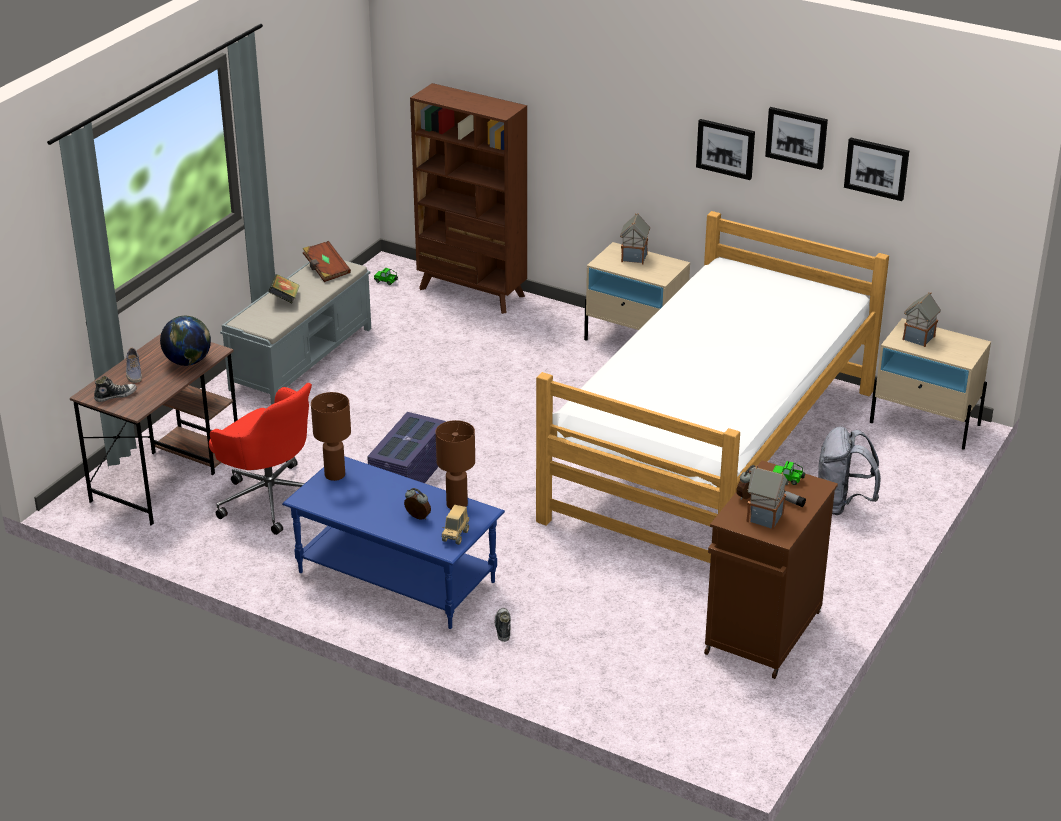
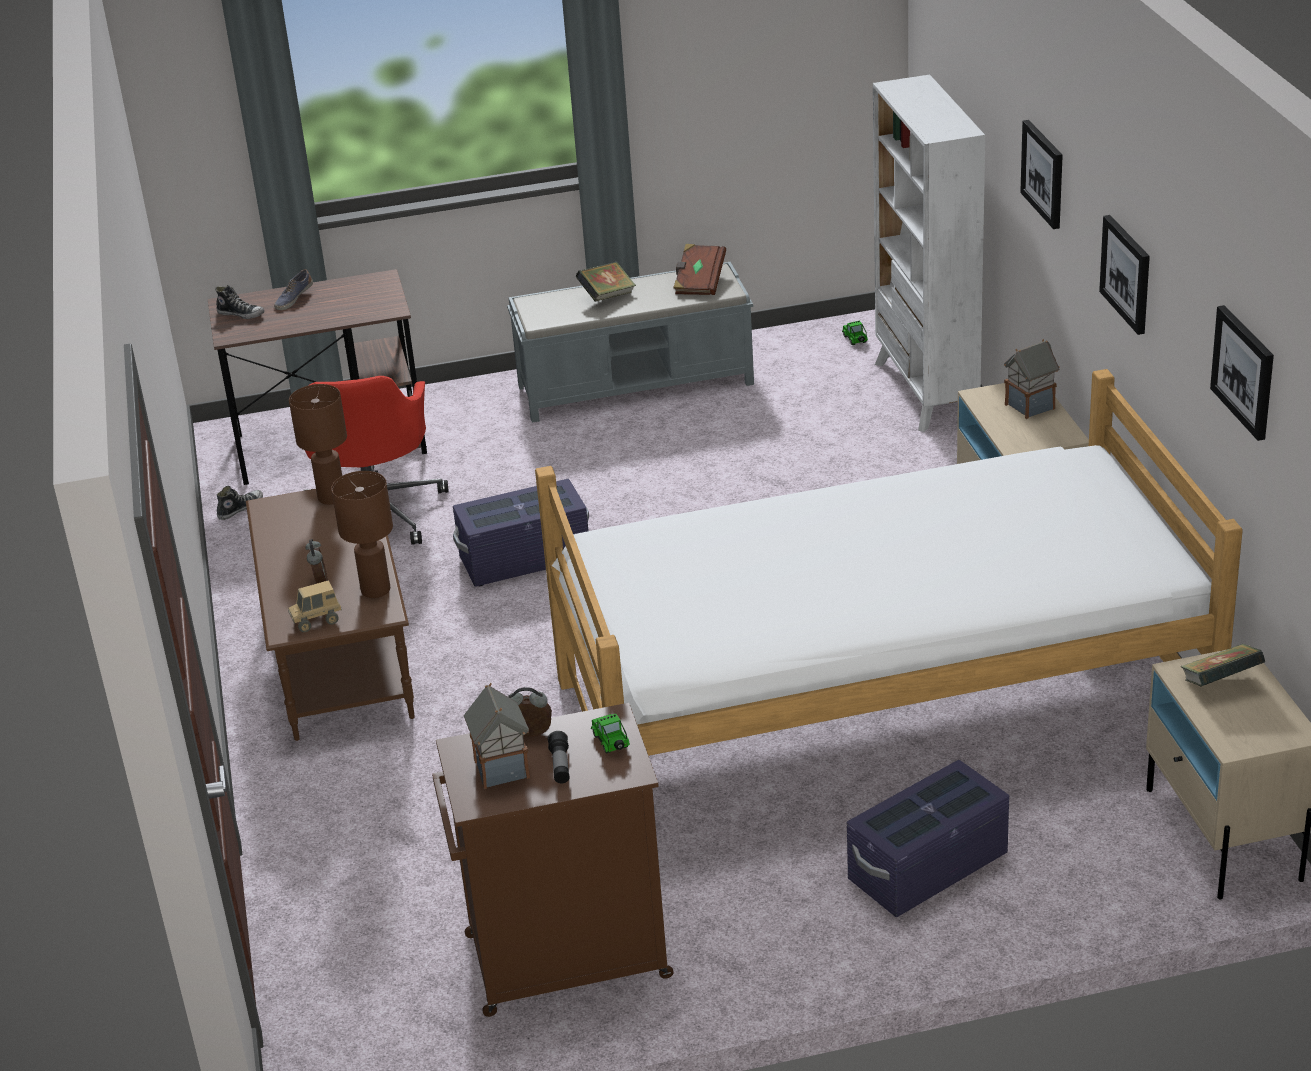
camera: 50 degrees right, 0 degrees up
(188, 362) = (351, 310): globe -> none
(395, 577) = (339, 657): blue coffee table -> brown coffee table
(472, 292) = (925, 392): brown bookcase -> white bookcase
(503, 628) = (339, 771): shoe -> shoe (240, 509)
(796, 137) = (1181, 283): picture -> picture (1044, 173)
(842, 504) = (927, 868): grey backpack -> purple storage box
(918, 338) = (1220, 683): toy house -> book

